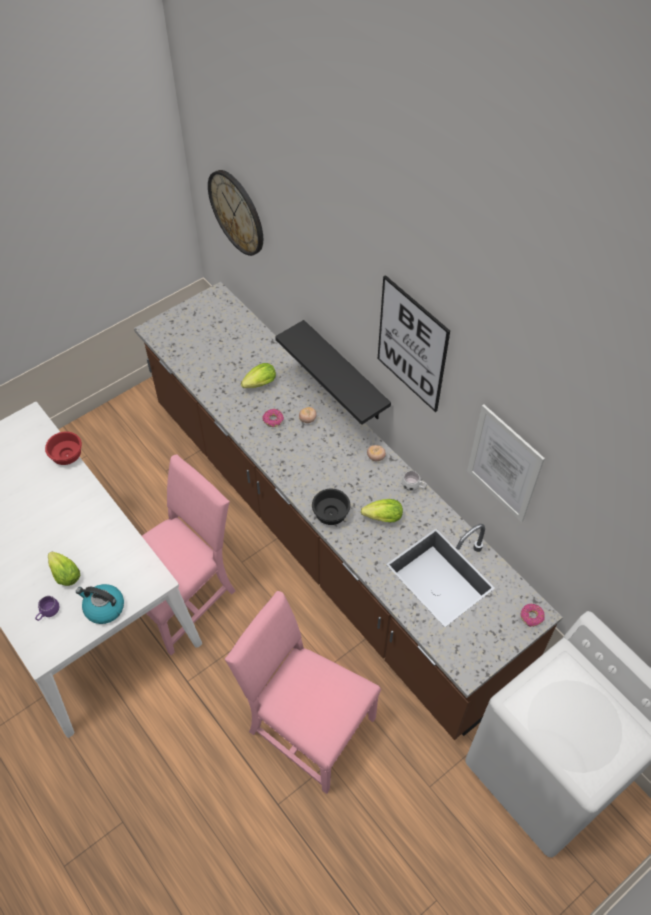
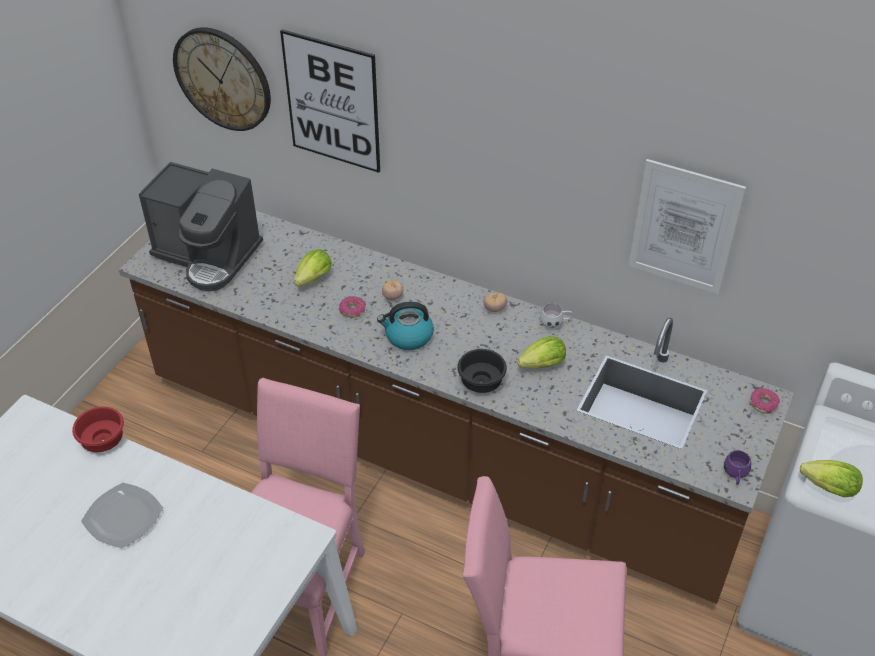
camera: 25 degrees left, 10 degrees down
(48, 613) = (182, 631): purple mug -> purple mug (735, 476)
(52, 517) = (123, 518): none -> plate
(64, 573) = (177, 575): lettuce -> lettuce (825, 487)
(103, 608) = (255, 595): kettle -> kettle (408, 336)
(198, 338) = (208, 255): none -> coffee machine
(345, 373) = (420, 226): black shelf -> none
(412, 345) = (528, 131): picture -> picture (332, 102)

